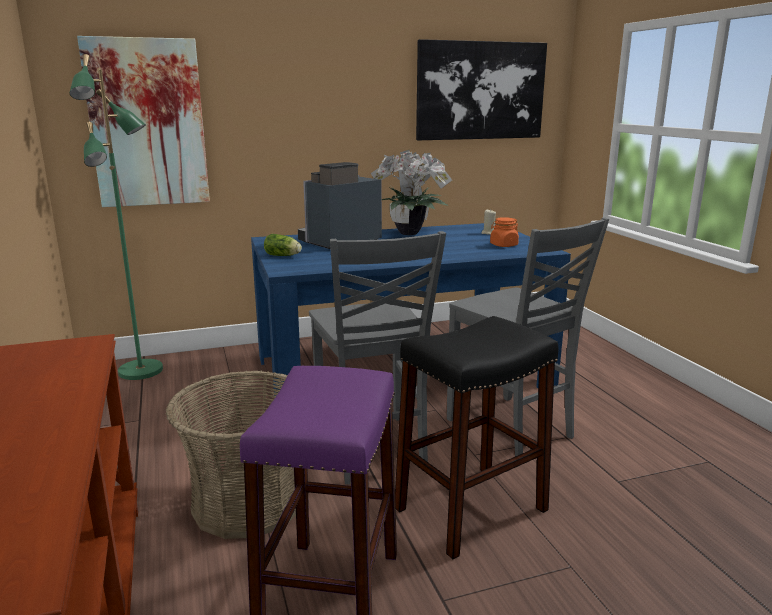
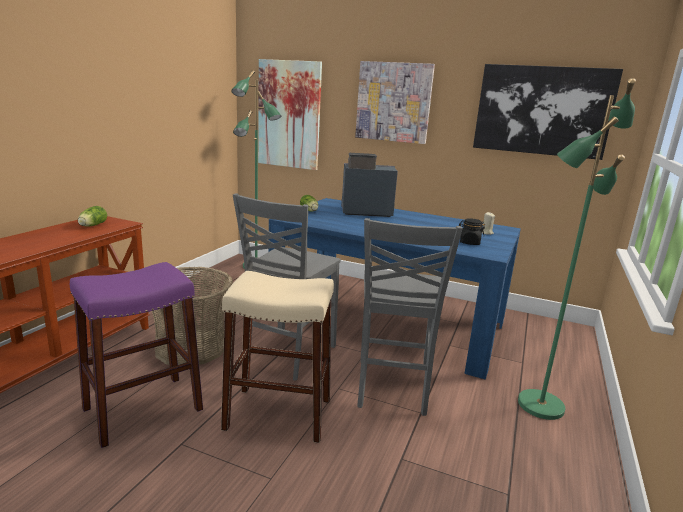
camera: 40 degrees right, 0 degrees up
(49, 363) = (92, 226): none -> lettuce
(312, 93) = (393, 102): none -> picture
(411, 233) = (427, 219): potted plant -> none
(470, 509) = (278, 413): black stool -> beige stool
(503, 245) = (469, 243): orange jar -> black jar
(618, 386) = (539, 404): none -> green floor lamp

